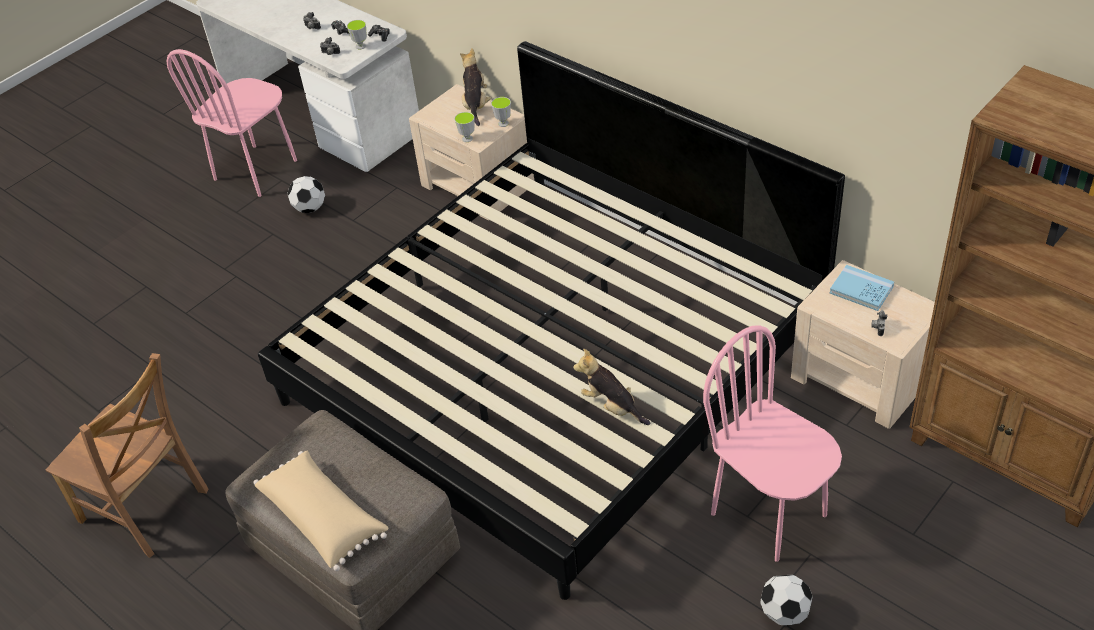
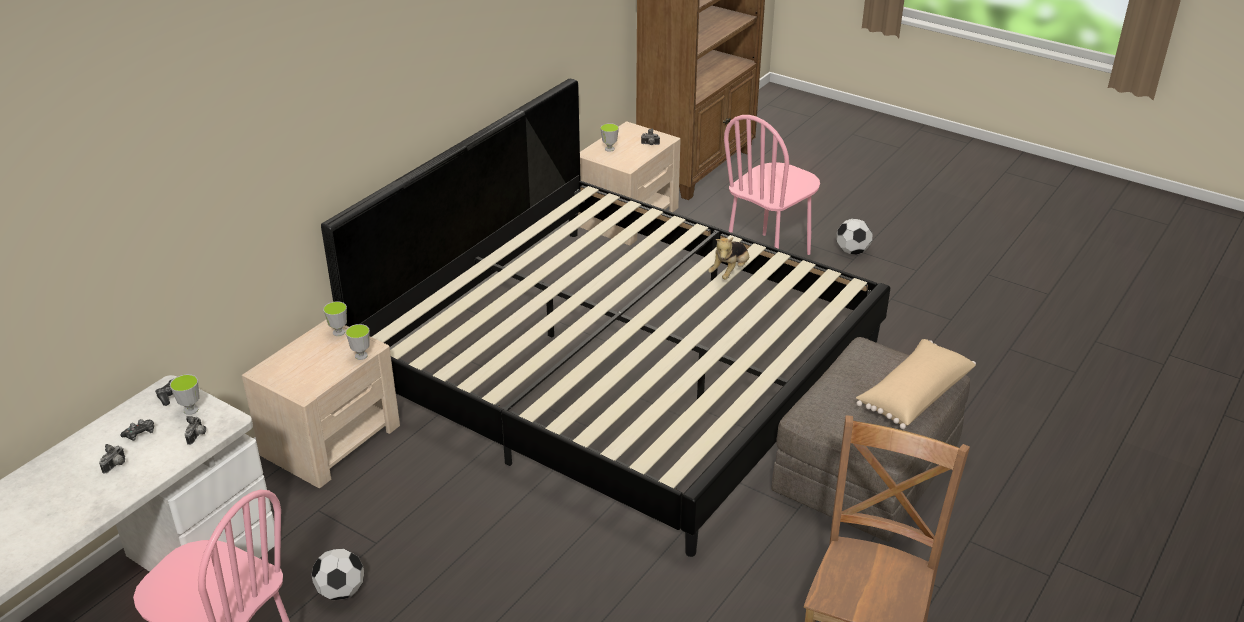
camera: 100 degrees left, 10 degrees down
(476, 105) = (294, 355): plush toy -> none
(861, 290) = (609, 149): blue book -> cup

